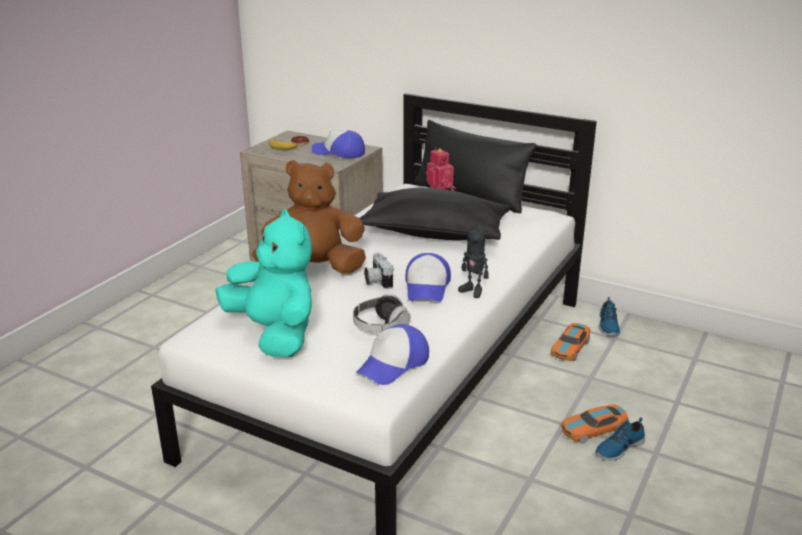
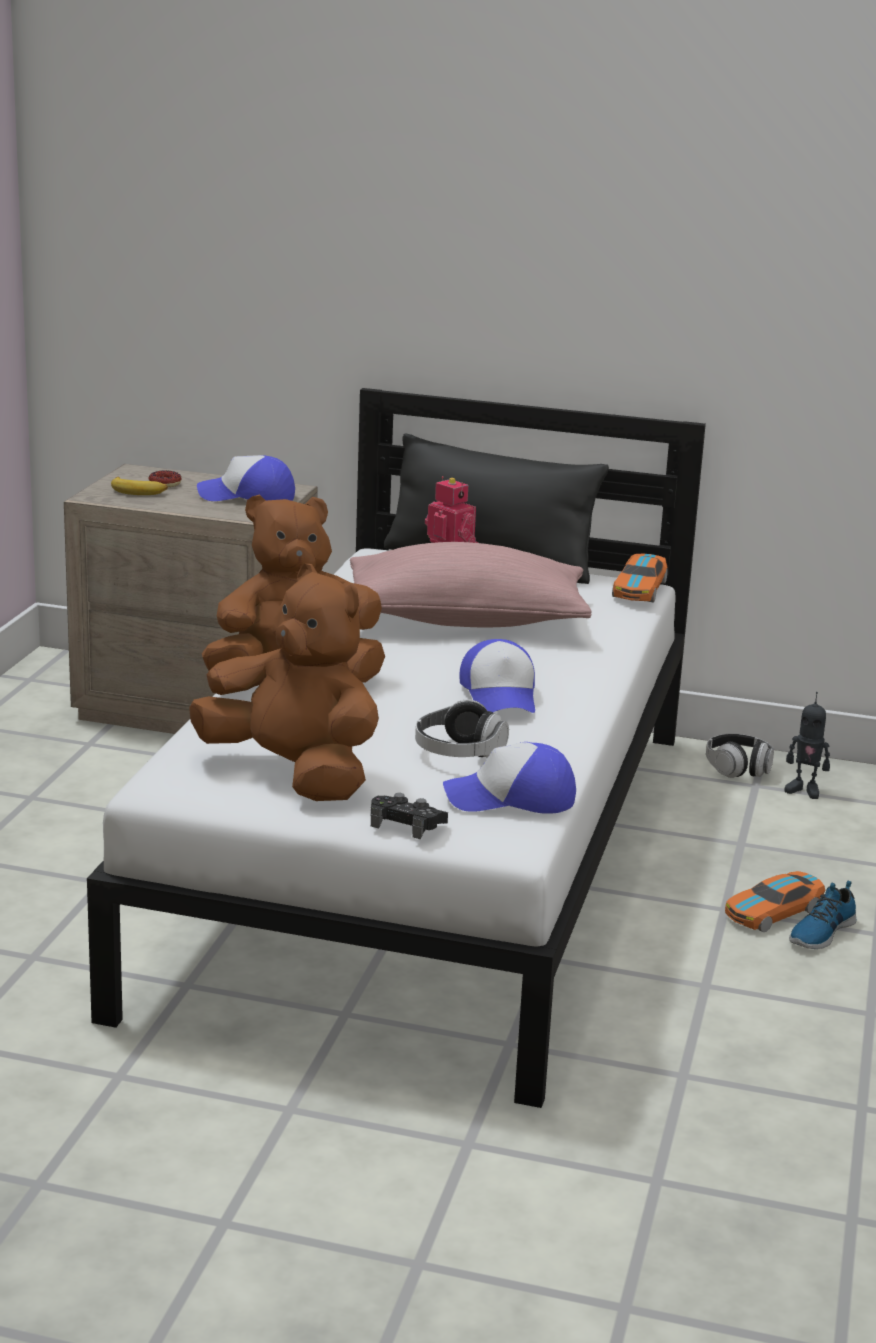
camera: 15 degrees left, 5 degrees down
(275, 334) = (293, 774): turquoise plush toy -> brown plush toy
(318, 378) = (407, 824): none -> black game controller
(377, 281) = (413, 691): camera -> none
(393, 364) = (511, 798): cap -> cap turned 60 degrees clockwise
(435, 234) = (465, 620): black pillow -> pink pillow
(473, 291) = (575, 696): toy robot -> toy robot (804, 790)
(570, 348) = (691, 804): toy car -> toy car (639, 589)
(607, 325) = (738, 768): shoe -> headphones

